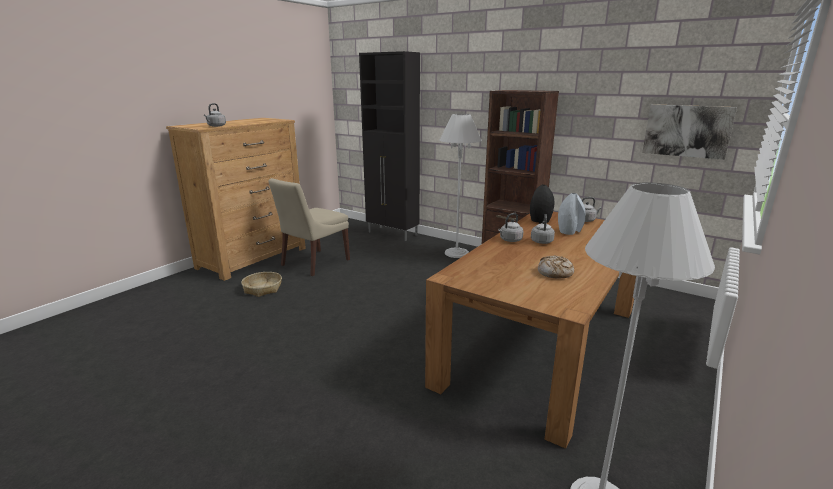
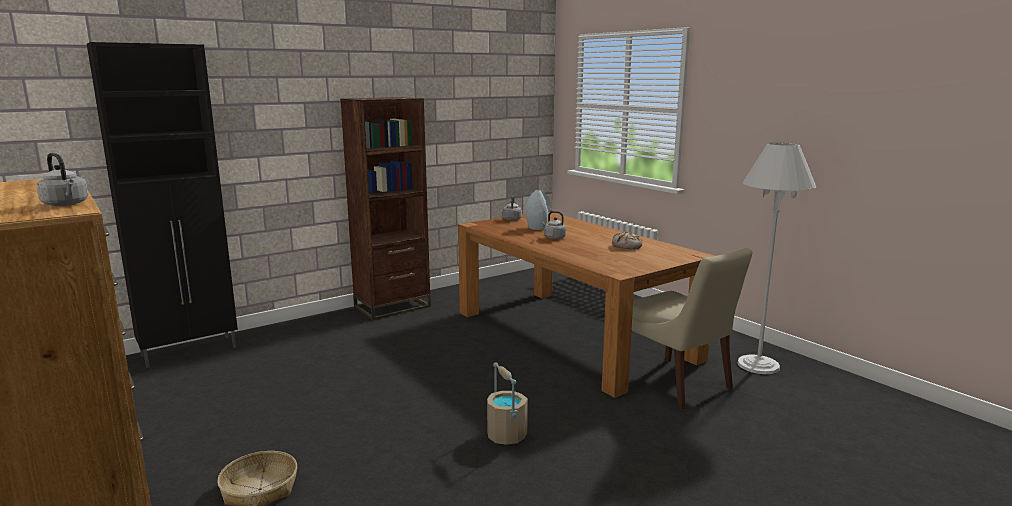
camera: 70 degrees left, 5 degrees down
(313, 263) = (213, 430): beige chair -> beige chair (677, 384)
(339, 345) = (506, 435): none -> beige bucket
(456, 253) = (330, 326): white floor lamp -> none
(510, 240) = (542, 245): grey kettle -> none
(540, 221) = (498, 229): black vase -> none
(687, 131) = (508, 127): picture -> none

